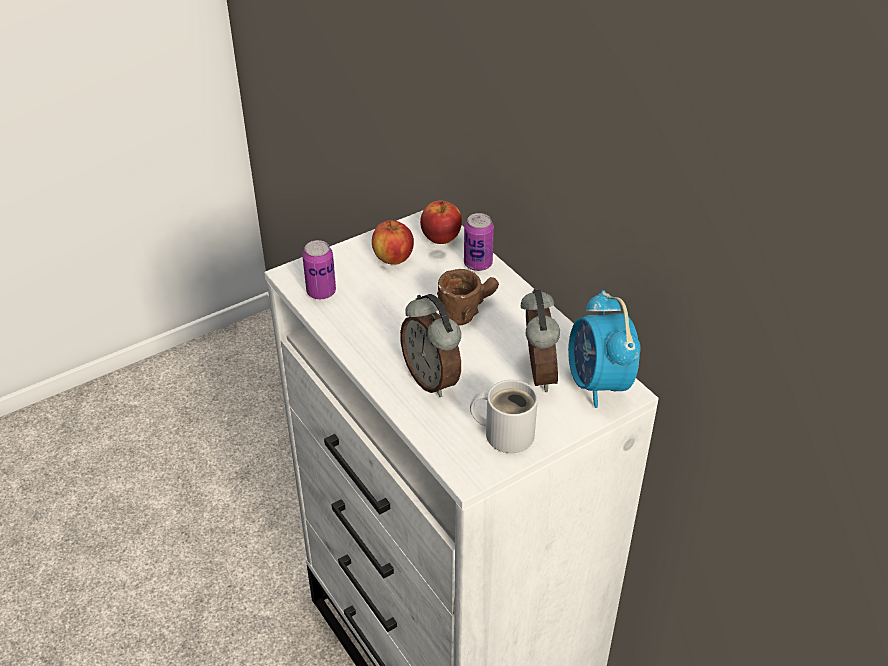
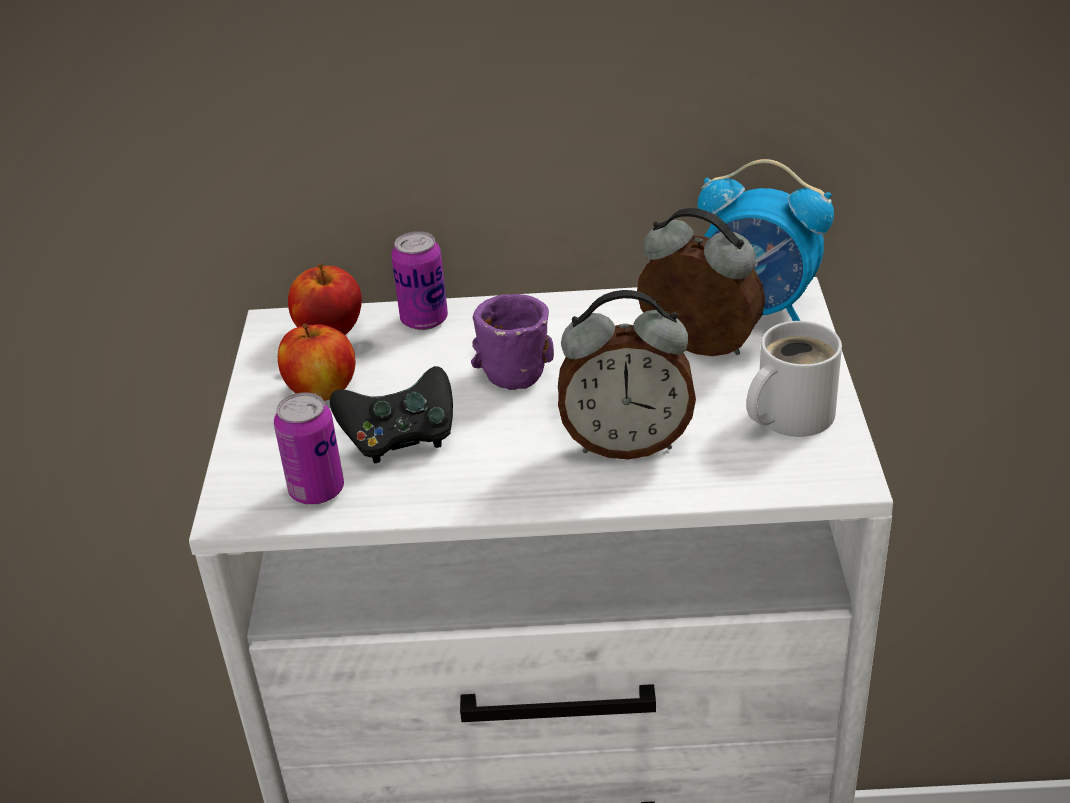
camera: 55 degrees left, 5 degrees down
(377, 300) = (400, 438): none -> black game controller
(467, 309) = (509, 362): brown mug -> purple mug

